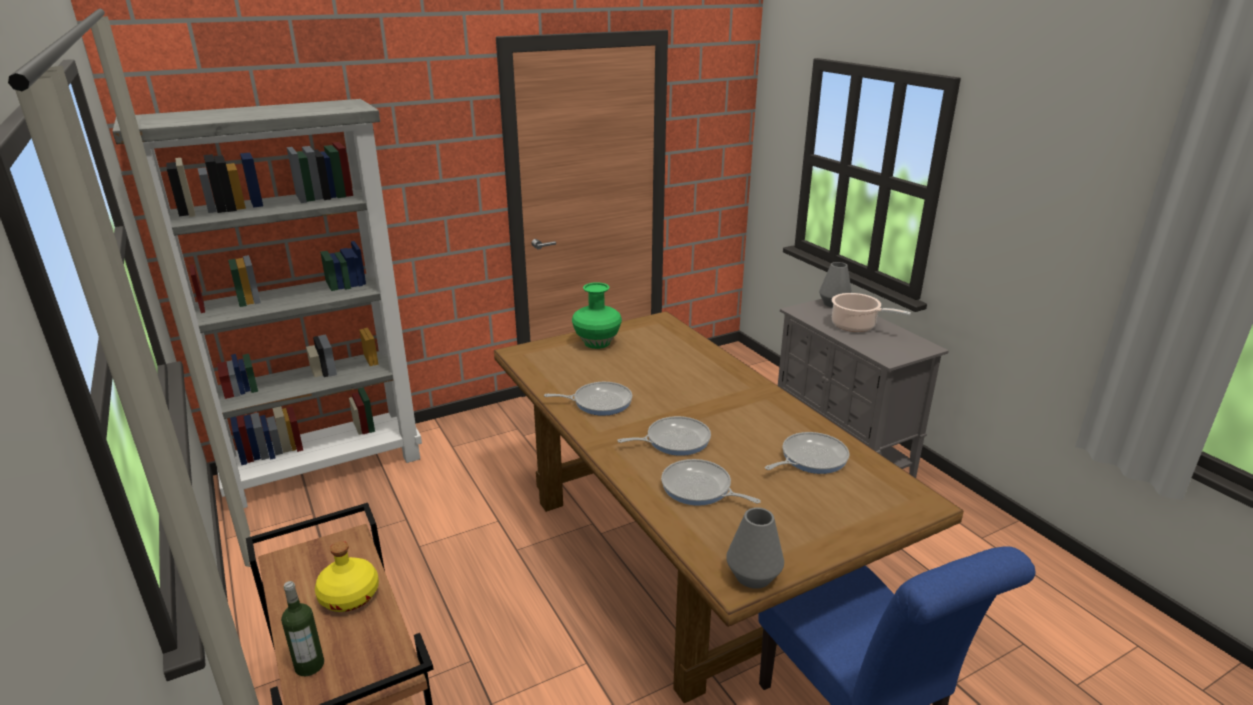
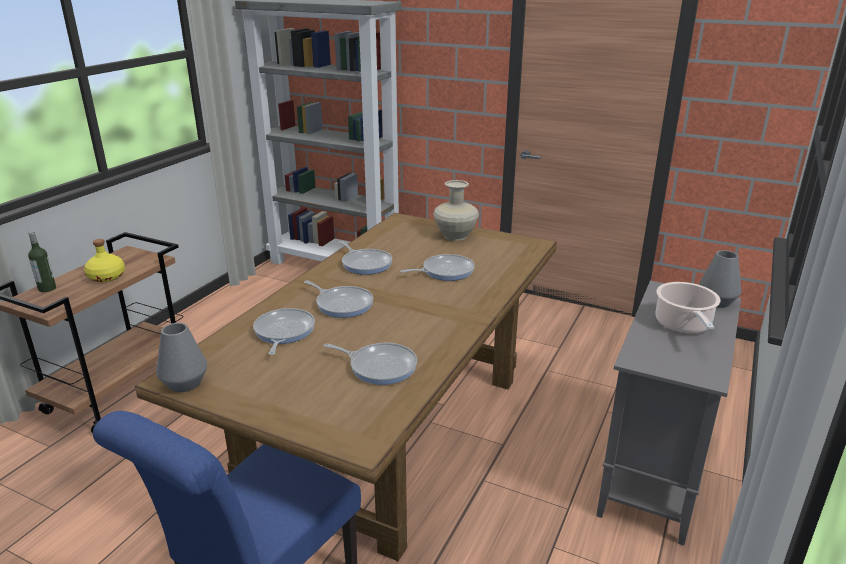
camera: 55 degrees right, 0 degrees up
(597, 343) = (455, 236): green vase -> beige vase
(665, 372) = (445, 271): none -> frying pan

